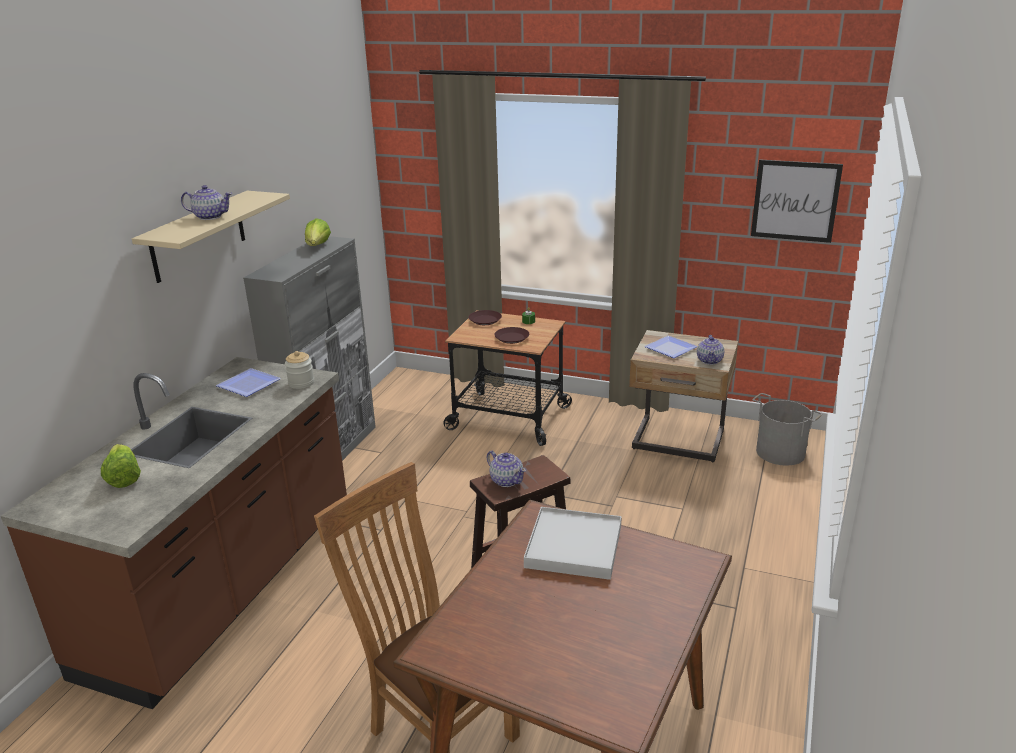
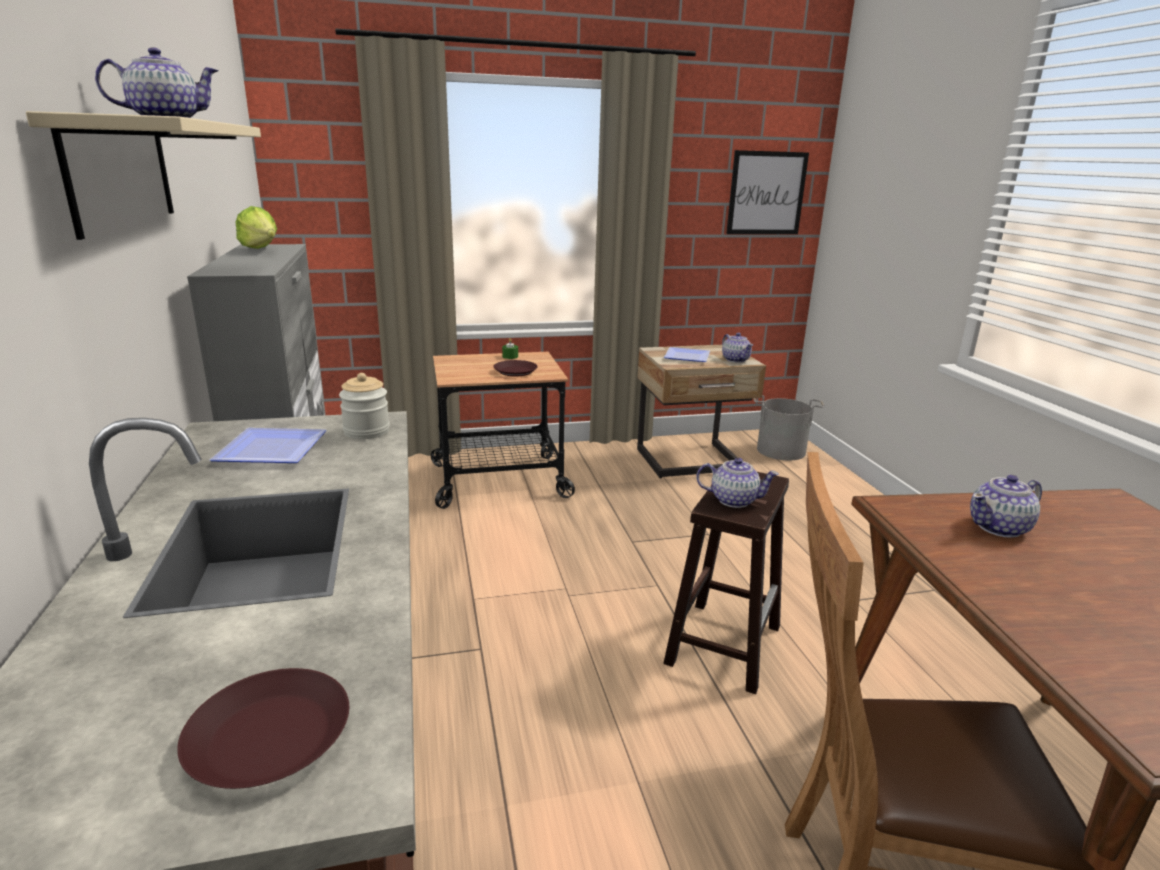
camera: 35 degrees left, 5 degrees down
(123, 478) = (184, 664): lettuce -> none
(485, 320) = (458, 362): brown plate -> brown plate (270, 737)
(574, 547) = (999, 528): white tray -> teapot

